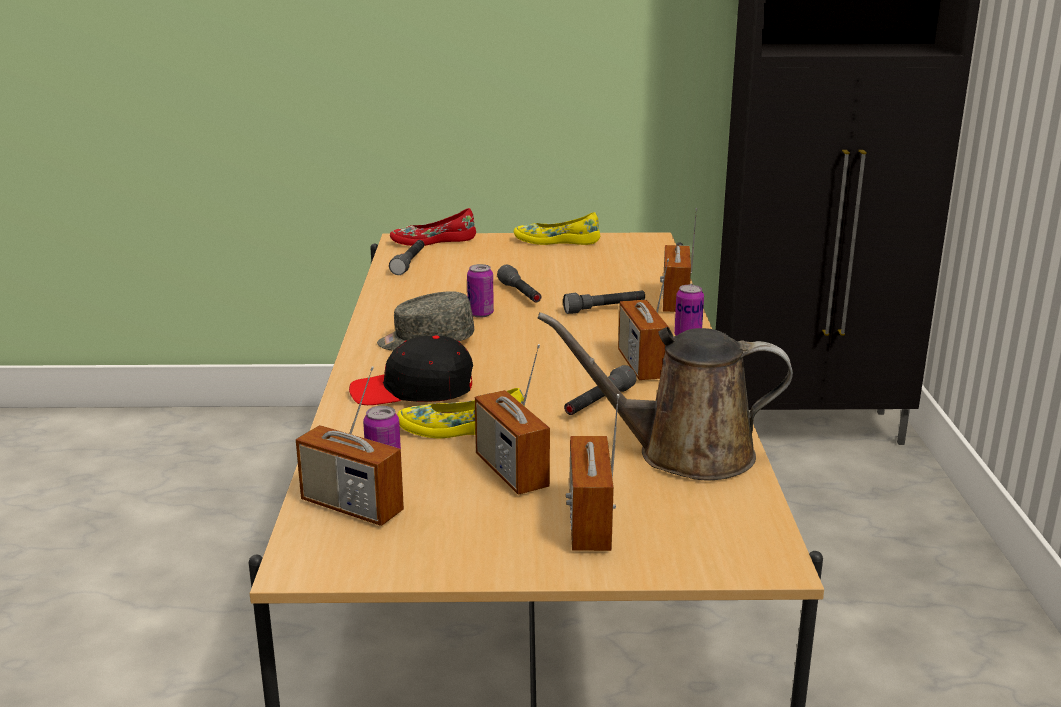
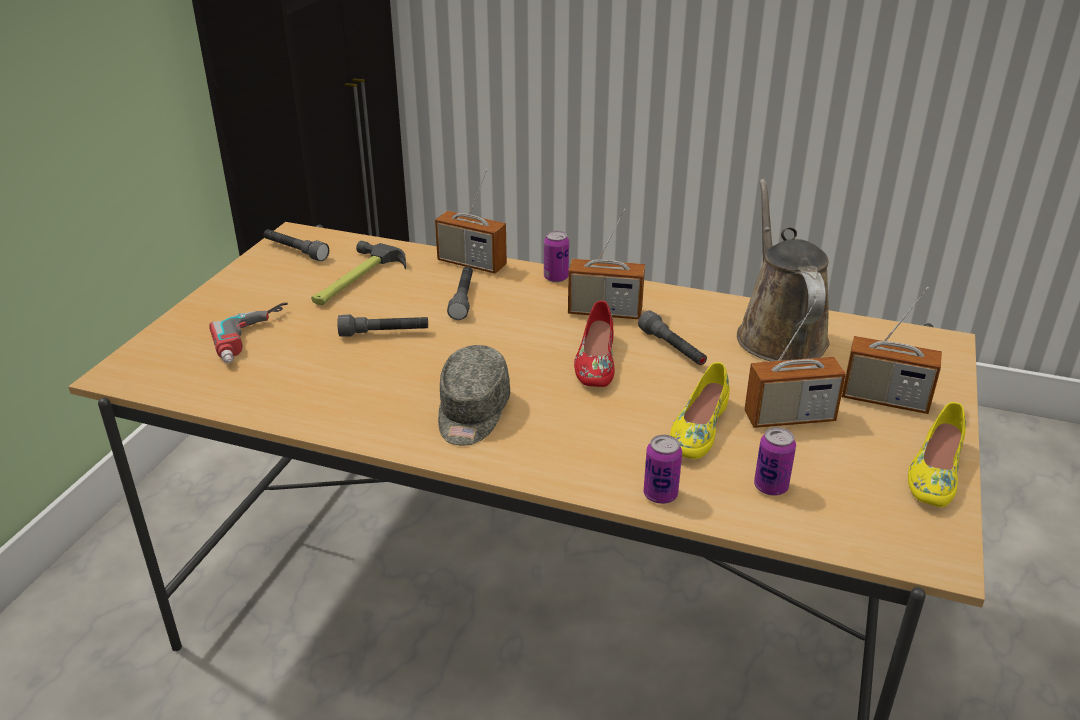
camera: 70 degrees left, 10 degrees up
(352, 507) = (837, 516): radio -> none
(409, 263) = (214, 384): grey flashlight -> grey flashlight (295, 251)
(413, 390) = (596, 441): black cap -> none
(433, 241) = (148, 354): red shoe -> red shoe (595, 361)
(477, 261) = (257, 339): none -> power drill
(480, 314) = (420, 366): can -> can (660, 495)
(556, 241) = (243, 281): yellow shoe -> yellow shoe (934, 471)
(596, 270) = (354, 280): none -> hammer
(683, 453) = (778, 334): brown watering can -> brown watering can turned 150 degrees clockwise

